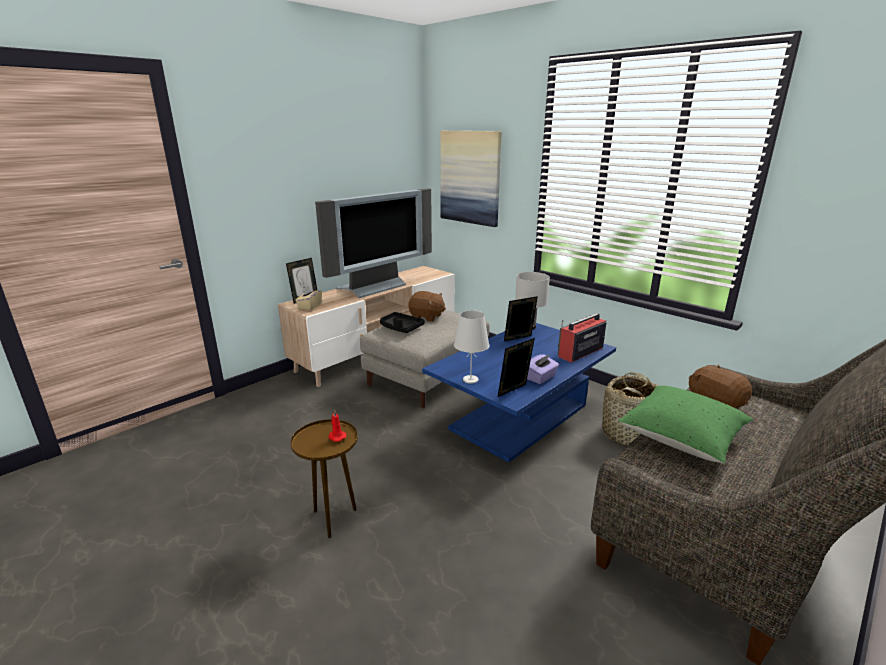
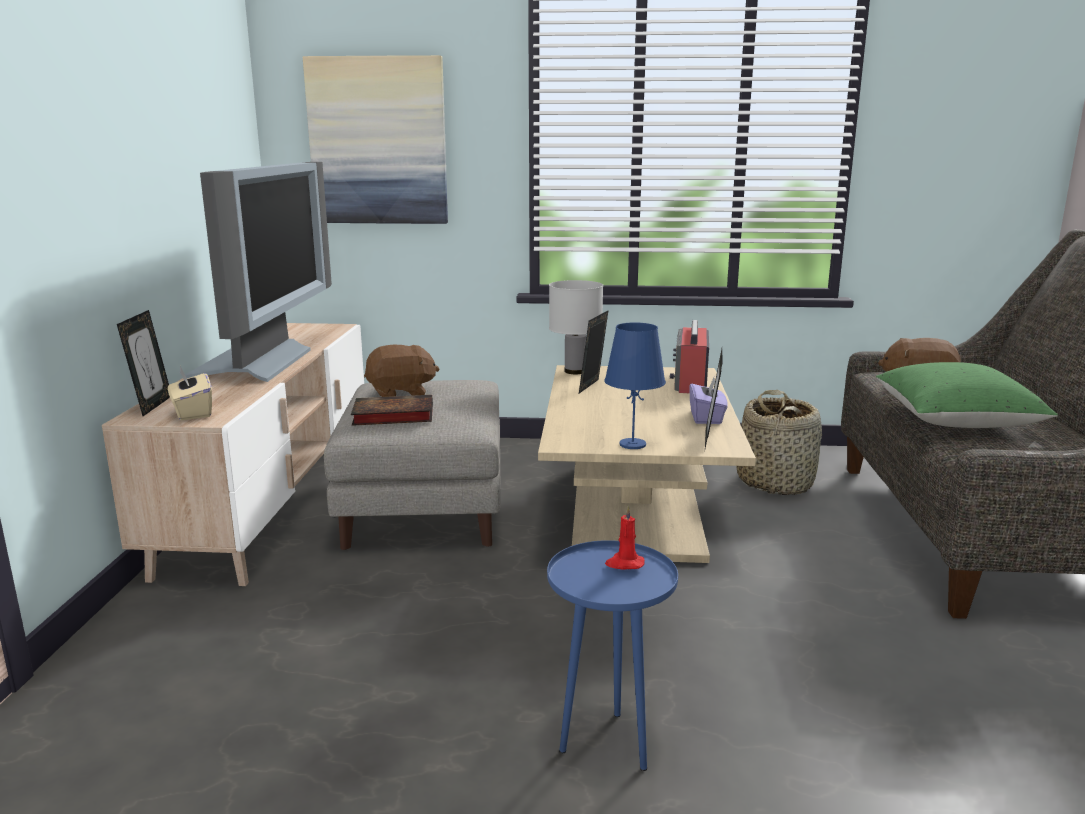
camera: 40 degrees left, 5 degrees down
(333, 518) = (607, 744): brown side table -> blue side table
(401, 328) = (391, 416): black tray -> book
(470, 379) = (632, 444): white table lamp -> blue table lamp
(519, 417) = (635, 509): blue coffee table -> beige coffee table

